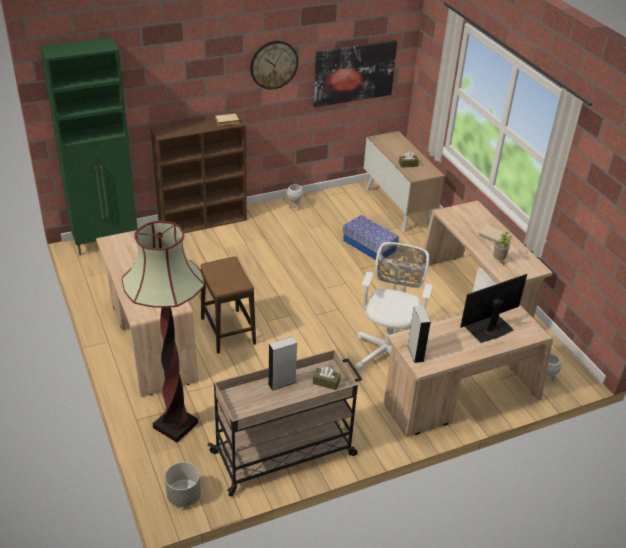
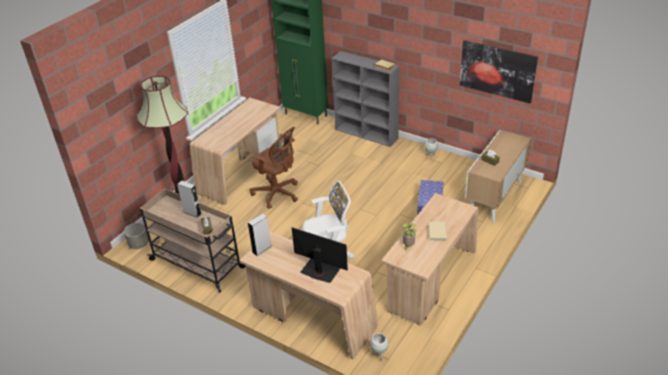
camera: 60 degrees right, 0 degrees up
(203, 222) = (367, 134): brown bookcase -> grey bookcase
(228, 331) = (277, 194): stool -> brown office chair
(273, 64) = (429, 38): wall clock -> none

